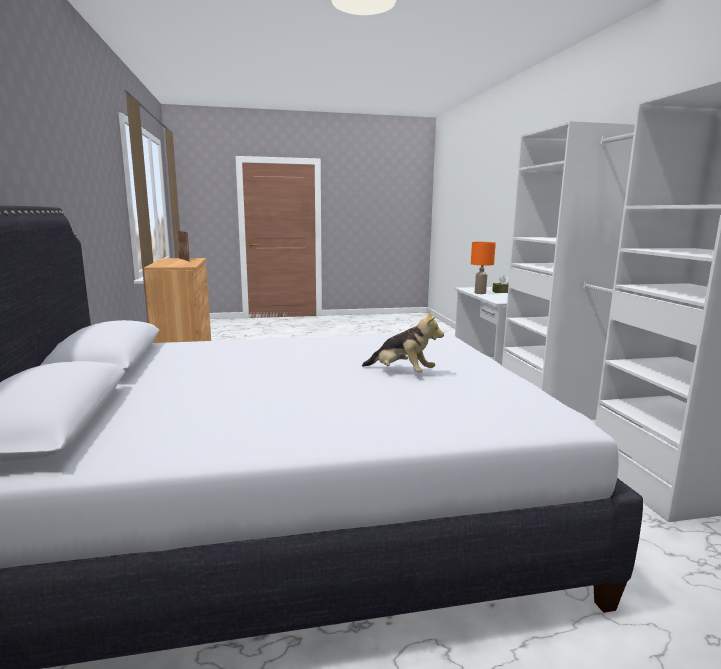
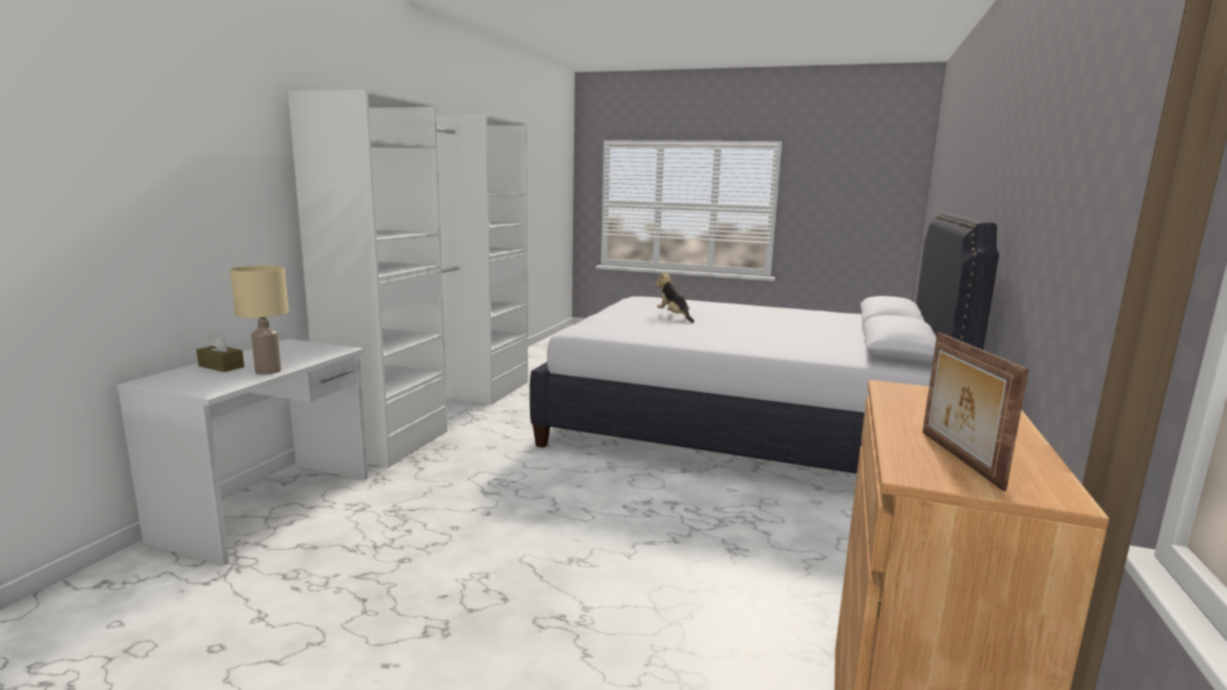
camera: 150 degrees left, 0 degrees up
(480, 293) = (269, 371): orange table lamp -> beige table lamp

